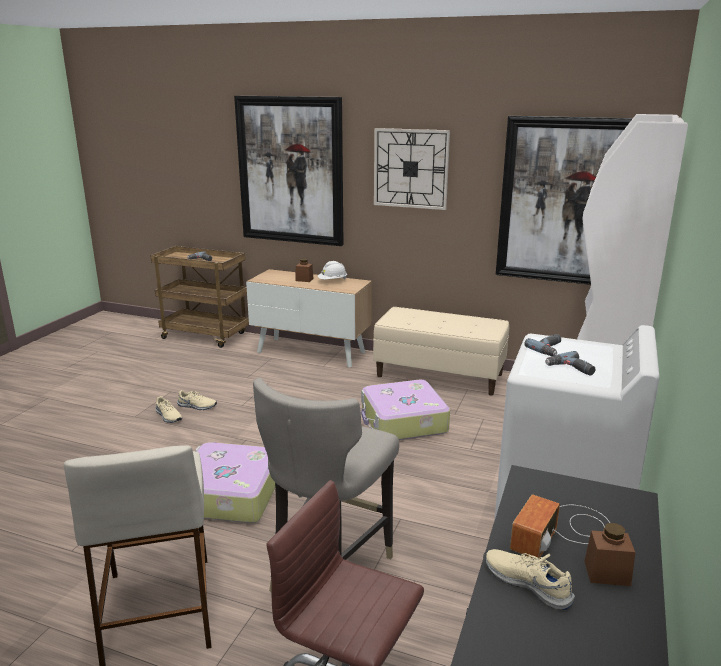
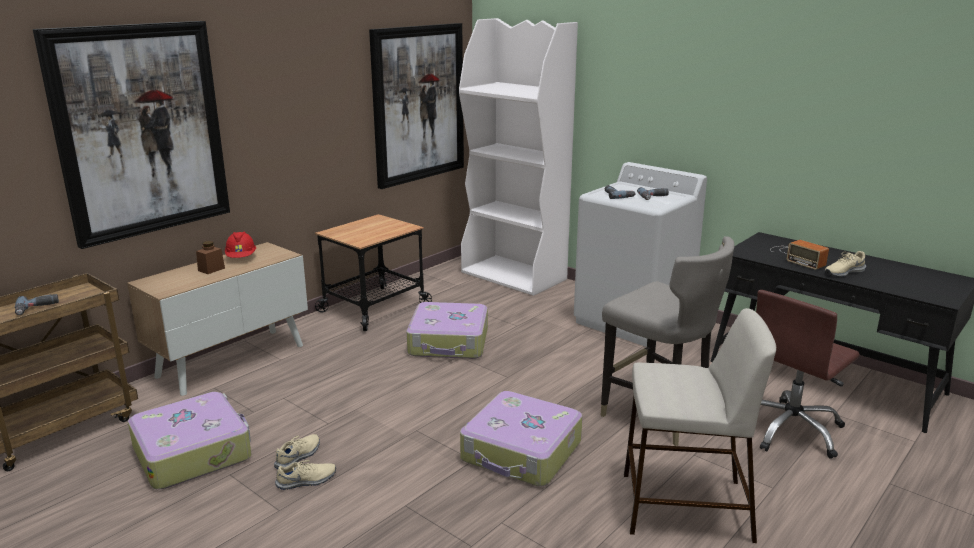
camera: 70 degrees left, 0 degrees up
(193, 374) = (193, 452): none -> suitcase
(332, 281) = (241, 257): white hard hat -> red hard hat
(411, 168) = (290, 98): wall clock -> none
(440, 375) = (374, 307): beige bench -> cart
(607, 573) = (833, 256): brown jar -> none

